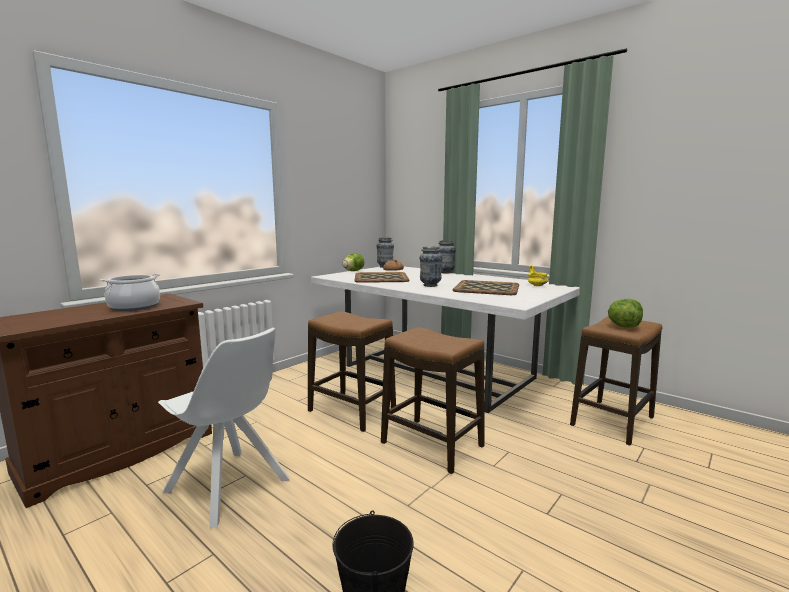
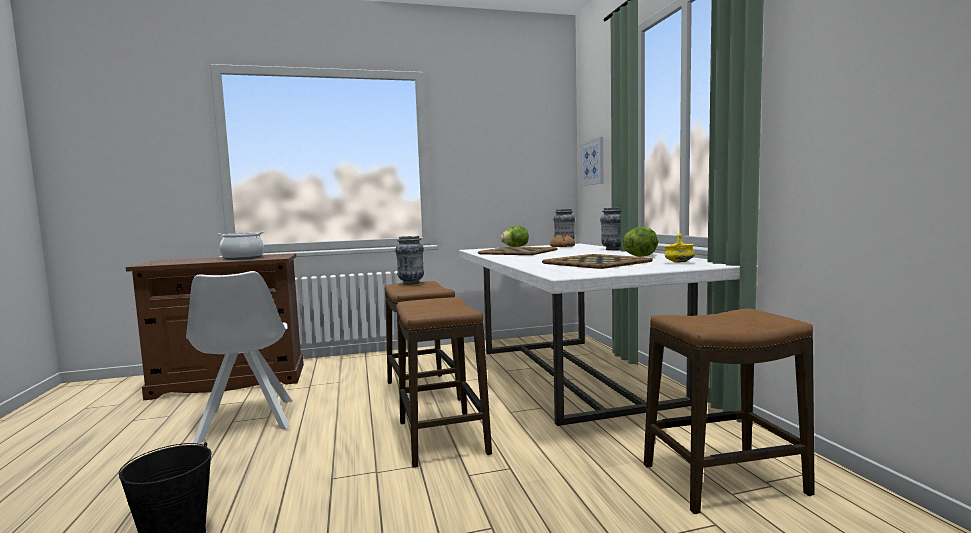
camera: 35 degrees right, 5 degrees down
(408, 200) = (592, 162): none -> picture
(430, 285) = (541, 258): vase -> vase (411, 283)
(624, 326) = (726, 320): lettuce -> lettuce (640, 256)

